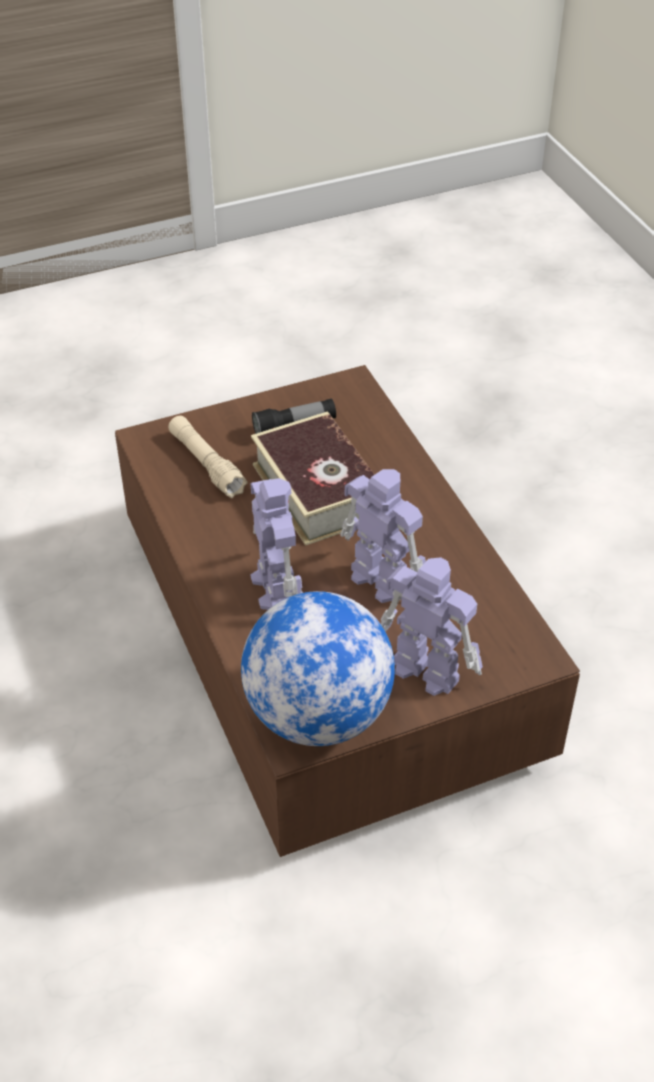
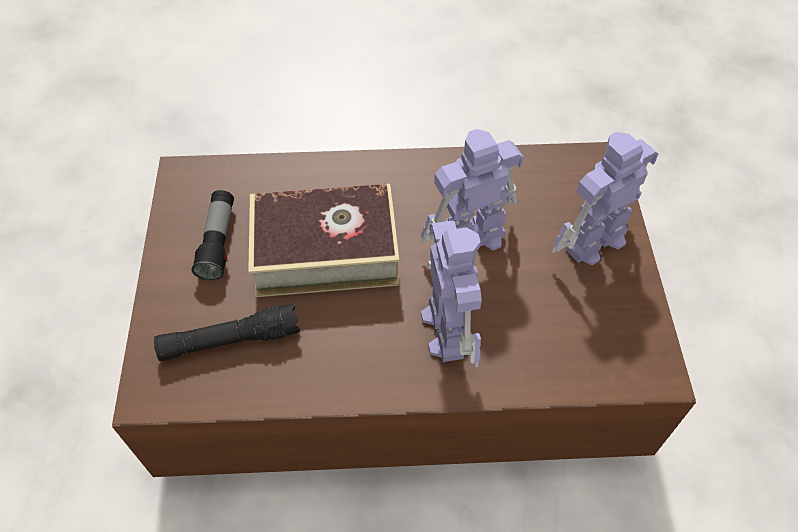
camera: 70 degrees left, 10 degrees up
(206, 464) = (230, 341): beige flashlight -> black flashlight
(275, 587) = (447, 328): toy robot -> toy robot turned 75 degrees clockwise
(318, 715) = (627, 341): globe -> none

